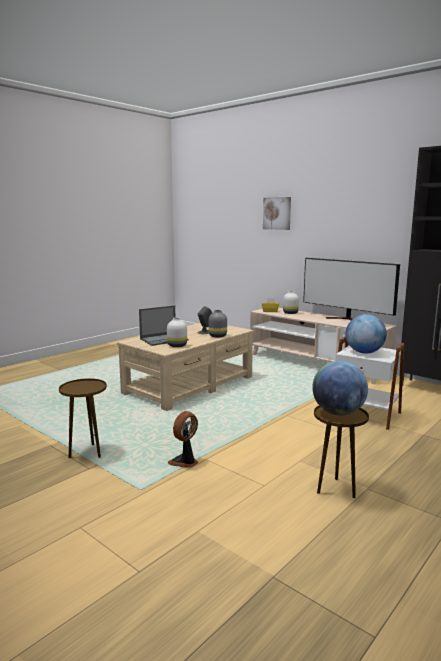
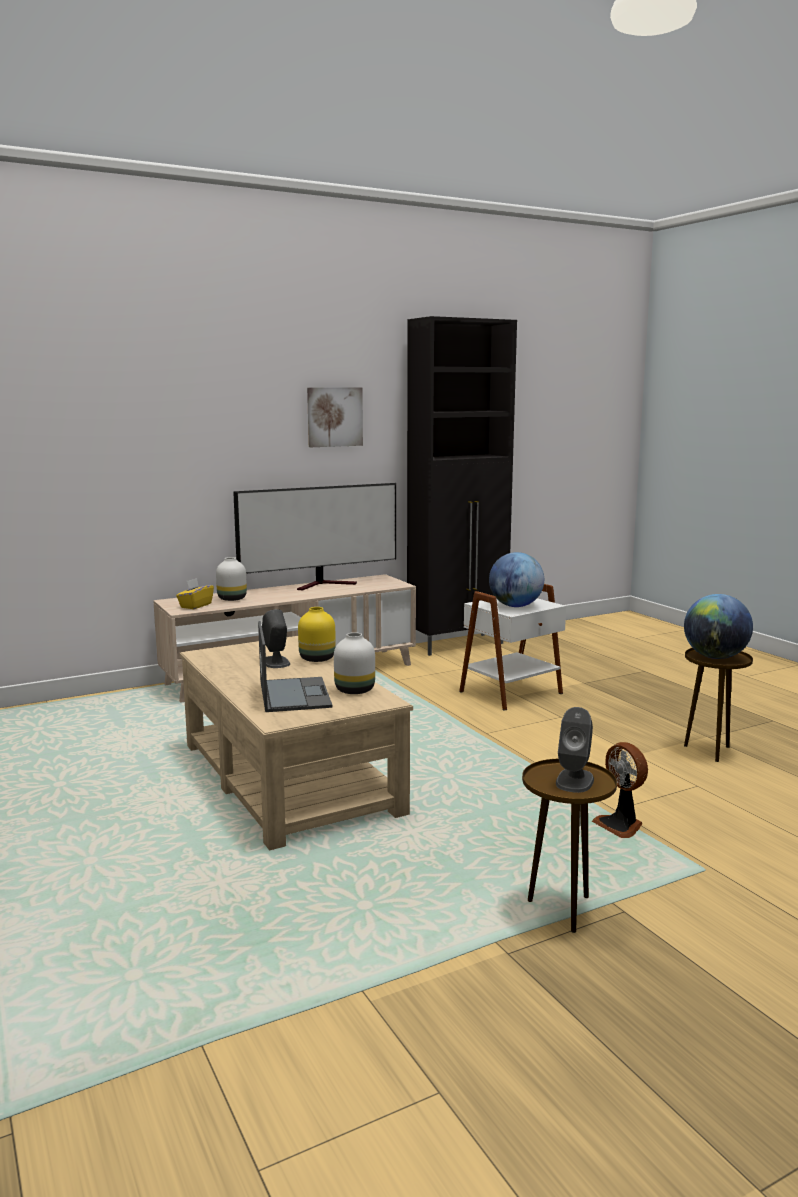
camera: 70 degrees left, 0 degrees up
(84, 389) = (575, 780): none -> grey speaker
(217, 336) = (316, 658): grey vase -> yellow vase
(277, 213) = (145, 410): picture -> picture (334, 417)

